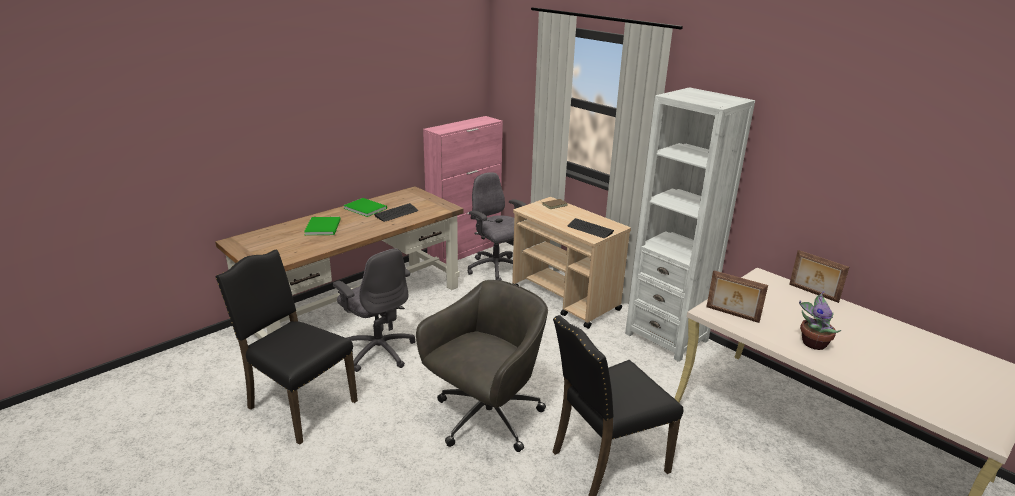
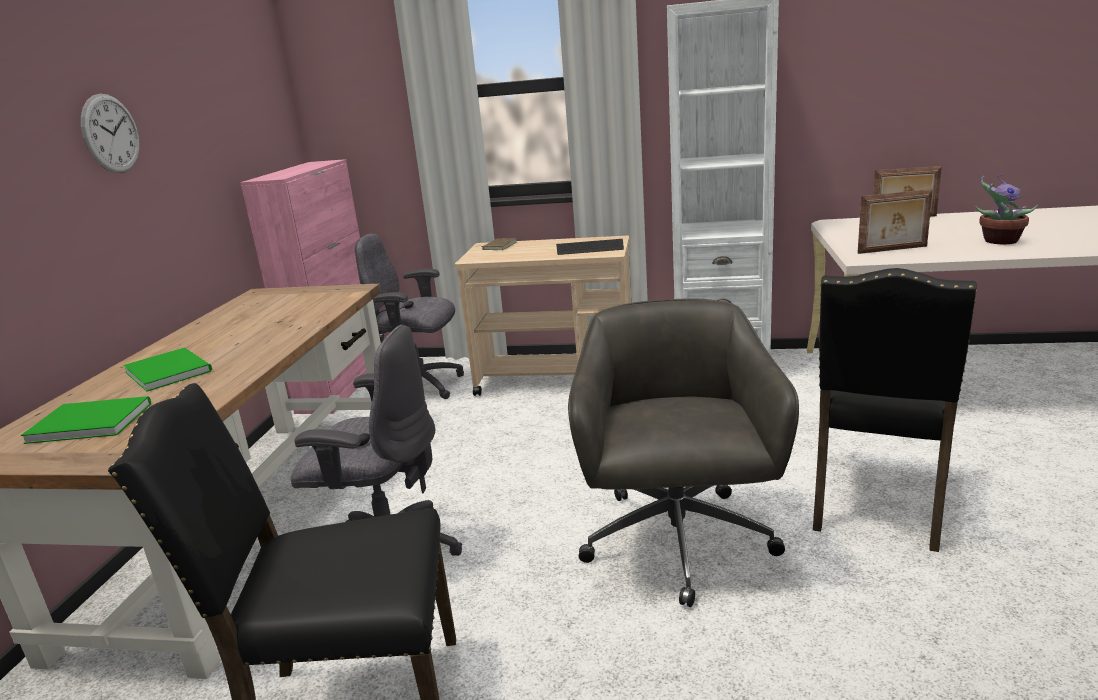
camera: 35 degrees left, 5 degrees down
(344, 105) = (111, 133): none -> wall clock
(365, 208) = (209, 329): green book -> green book (89, 422)
(396, 213) = (281, 317): keyboard -> none

